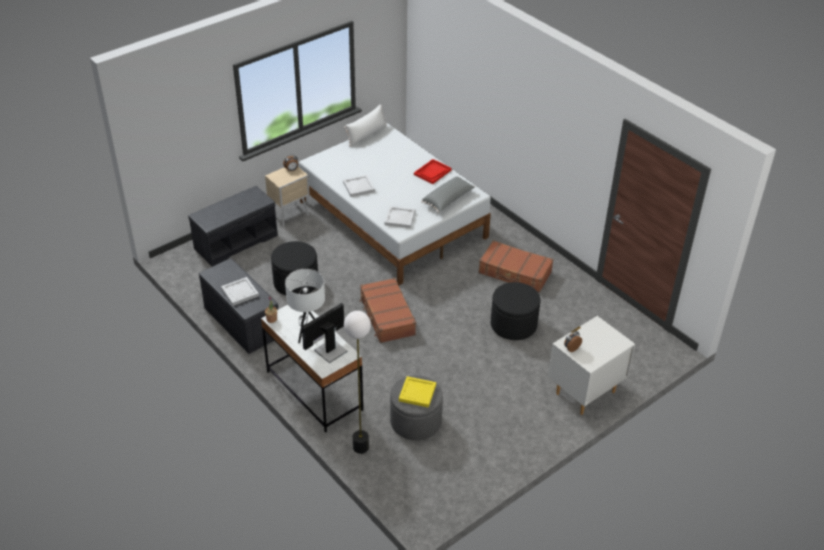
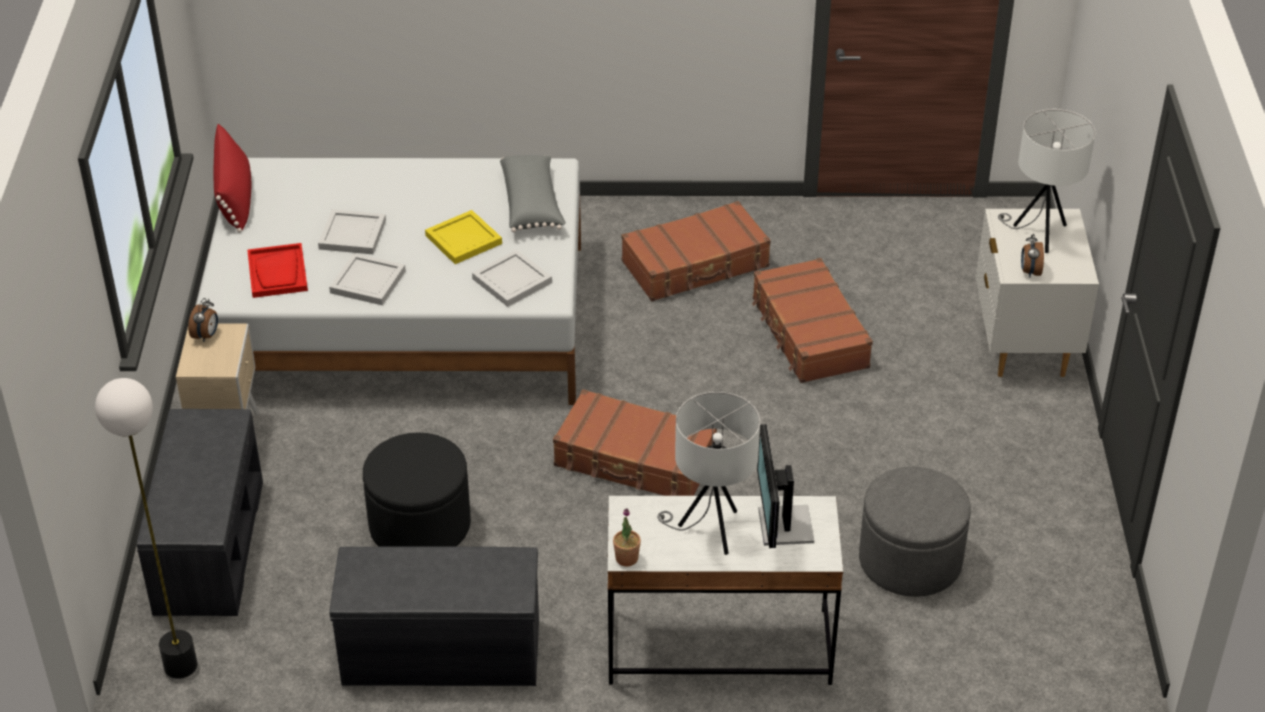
camera: 50 degrees left, 0 degrees up
(240, 292) = (455, 581): white tray -> white tray (353, 234)
(360, 447) = (906, 658): floor lamp -> floor lamp (181, 666)
(366, 135) = (235, 197): white pillow -> red pillow
(417, 393) = (922, 499): yellow tray -> yellow tray (465, 240)
(432, 172) = (439, 182): red tray -> red tray (277, 272)
(513, 325) = (809, 333): black ottoman -> brown suitcase
(600, 339) = (1039, 234): none -> white table lamp

